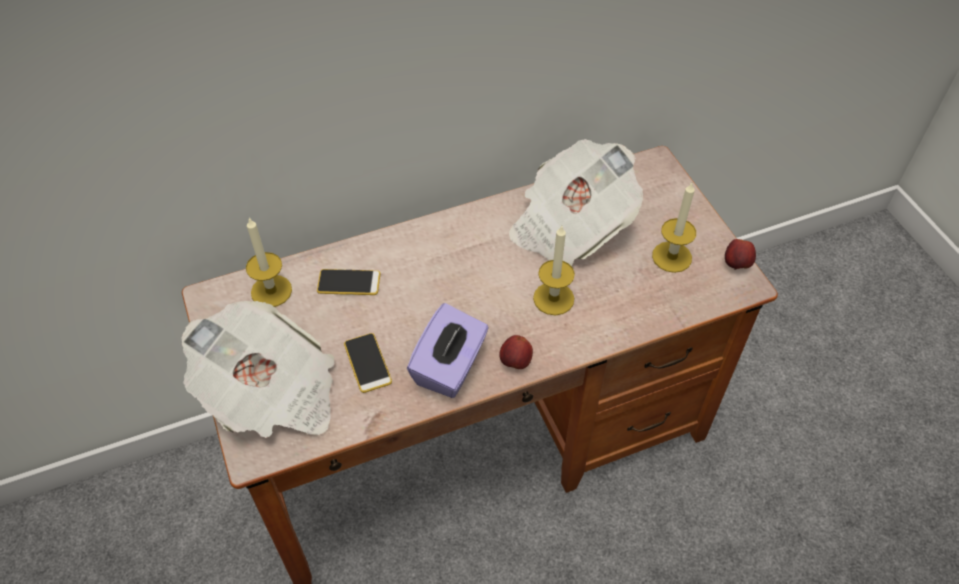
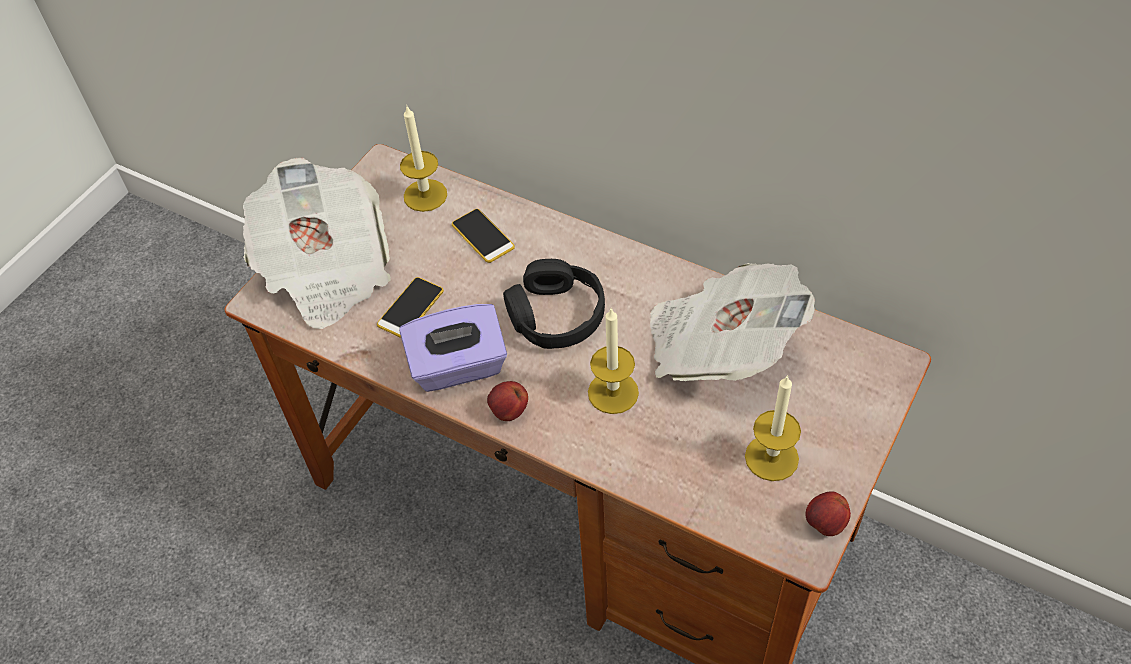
camera: 55 degrees right, 0 degrees up
(461, 287) = (556, 315): none -> black headphones

